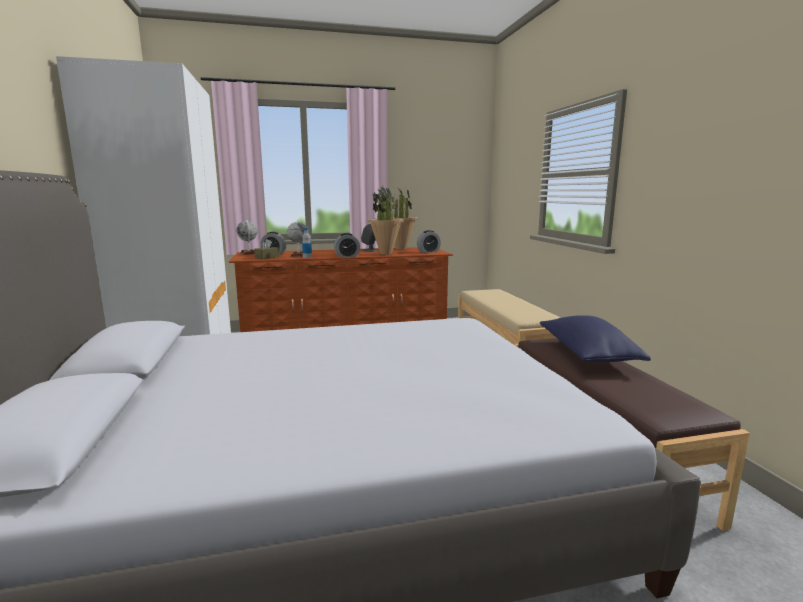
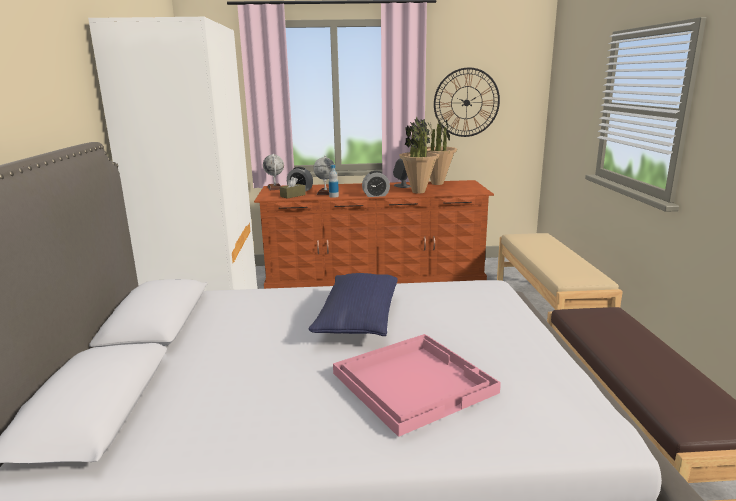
camera: 10 degrees right, 5 degrees up
(410, 393) = (413, 382): none -> pink tray
(423, 179) = (466, 102): none -> wall clock
(428, 252) = (467, 189): alarm clock -> none
(587, 355) = (626, 334): blue pillow -> blue pillow (358, 320)

